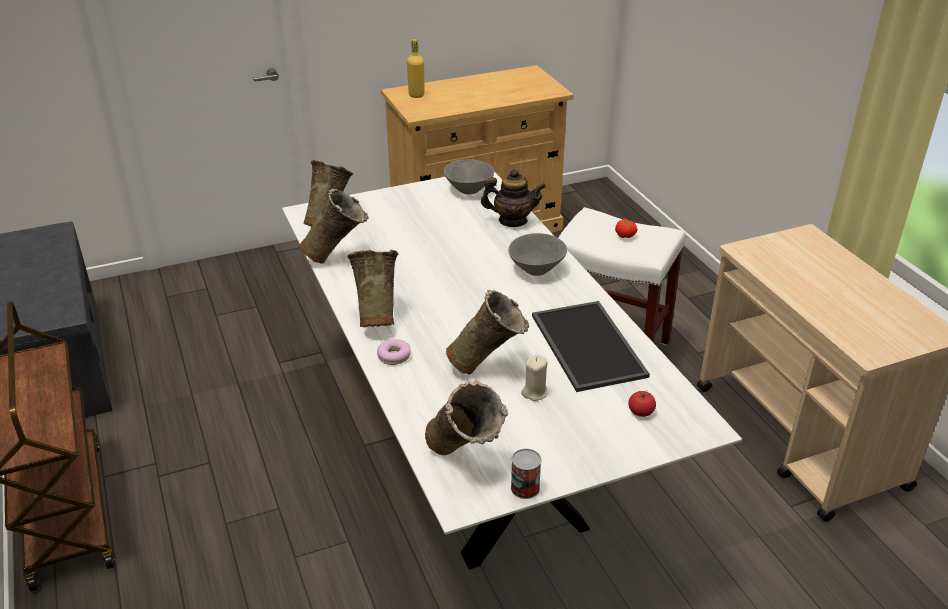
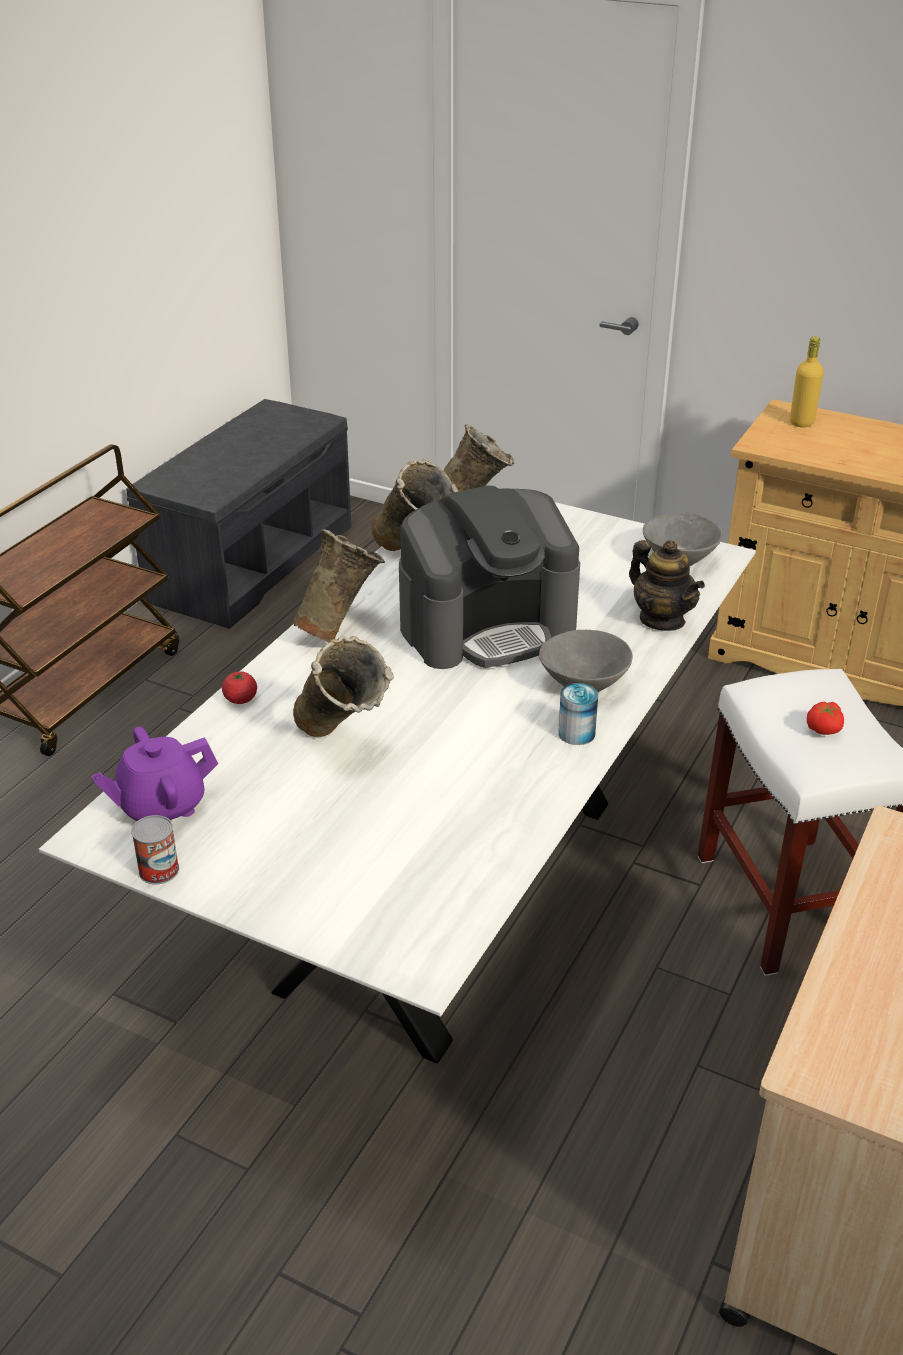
camera: 50 degrees right, 0 degrees up
(394, 356) = (287, 674): donut -> none
(444, 270) = (487, 626): none -> coffee machine
(464, 461) = (161, 806): beige vase -> purple teapot
(534, 392) = (336, 798): beige candle -> none
(573, 291) = (576, 733): none -> can
(585, 345) = (476, 793): tray -> none
(641, 412) = (393, 898): tomato -> tomato (240, 699)

